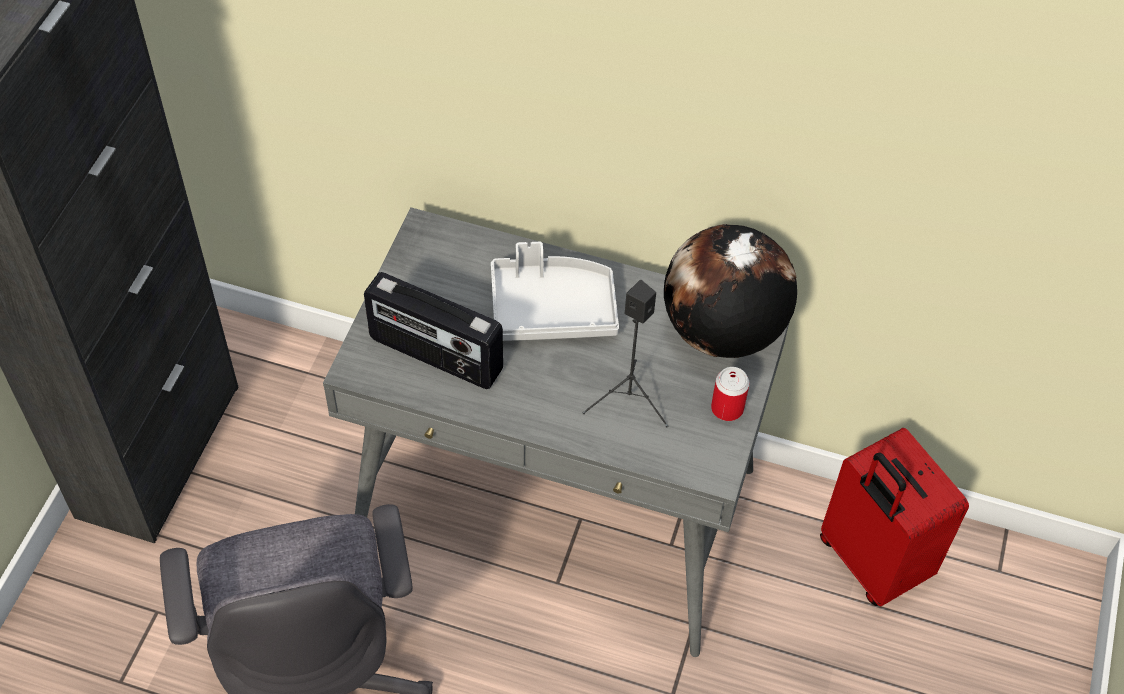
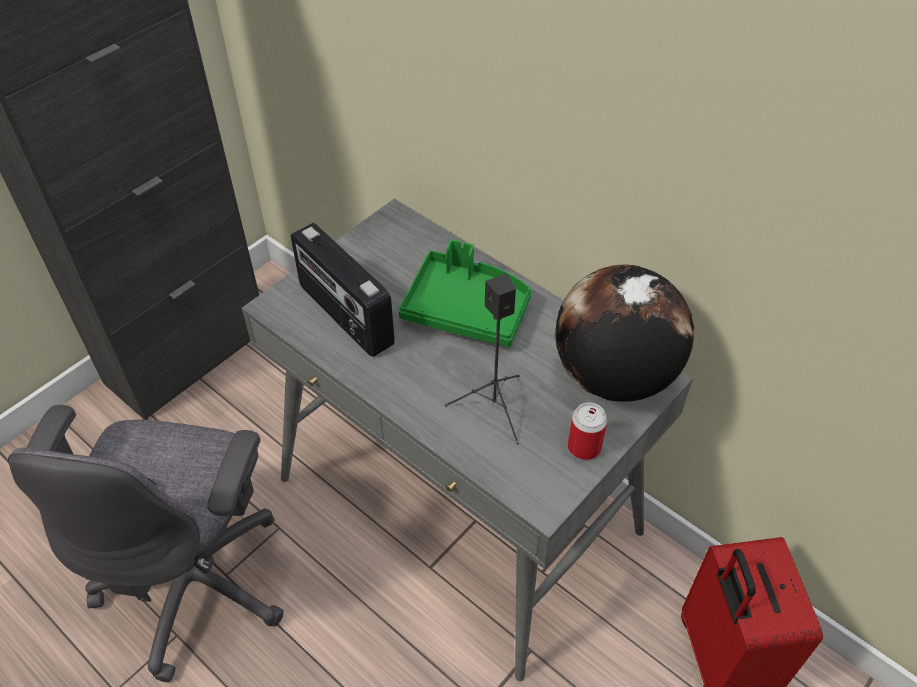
camera: 25 degrees right, 5 degrees down
(552, 309) = (466, 309): grey tray -> green tray

